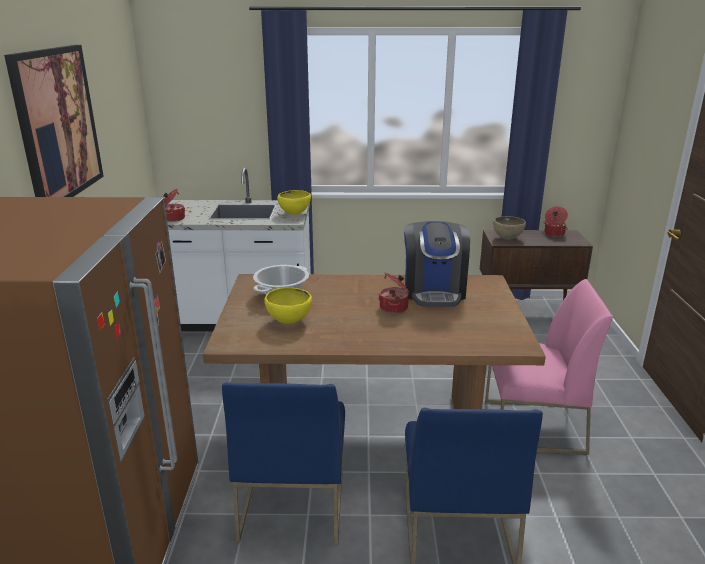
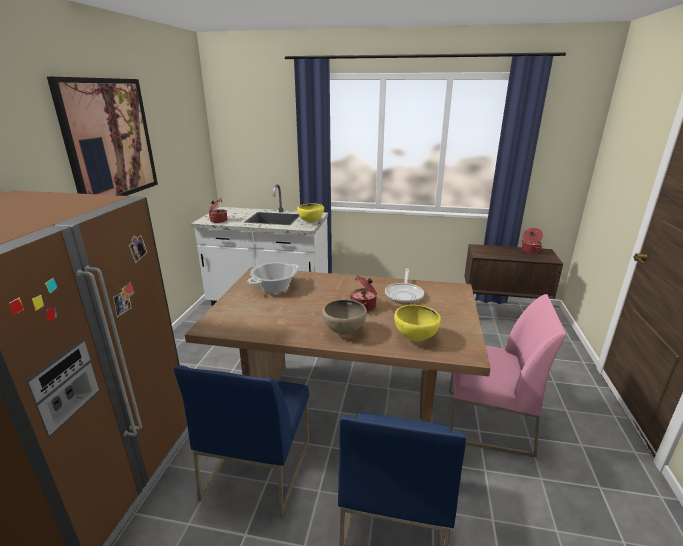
camera: 10 degrees right, 0 degrees up
(289, 322) = (269, 311): yellow bowl -> yellow bowl (415, 338)
(434, 291) = (404, 294): coffee machine -> frying pan
(507, 239) = (487, 252): brown bowl -> brown bowl (344, 332)

